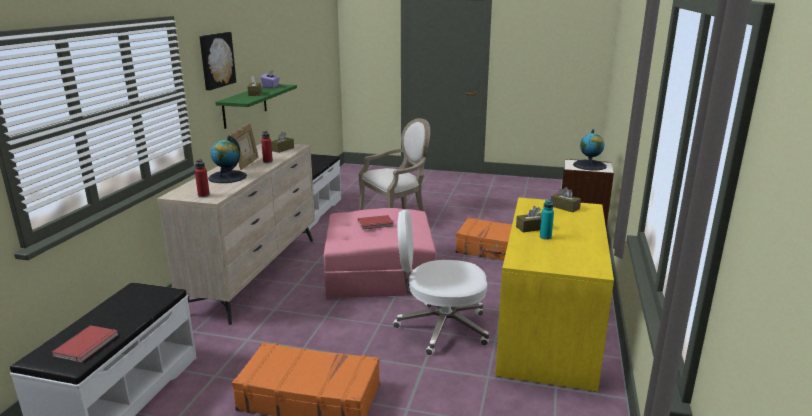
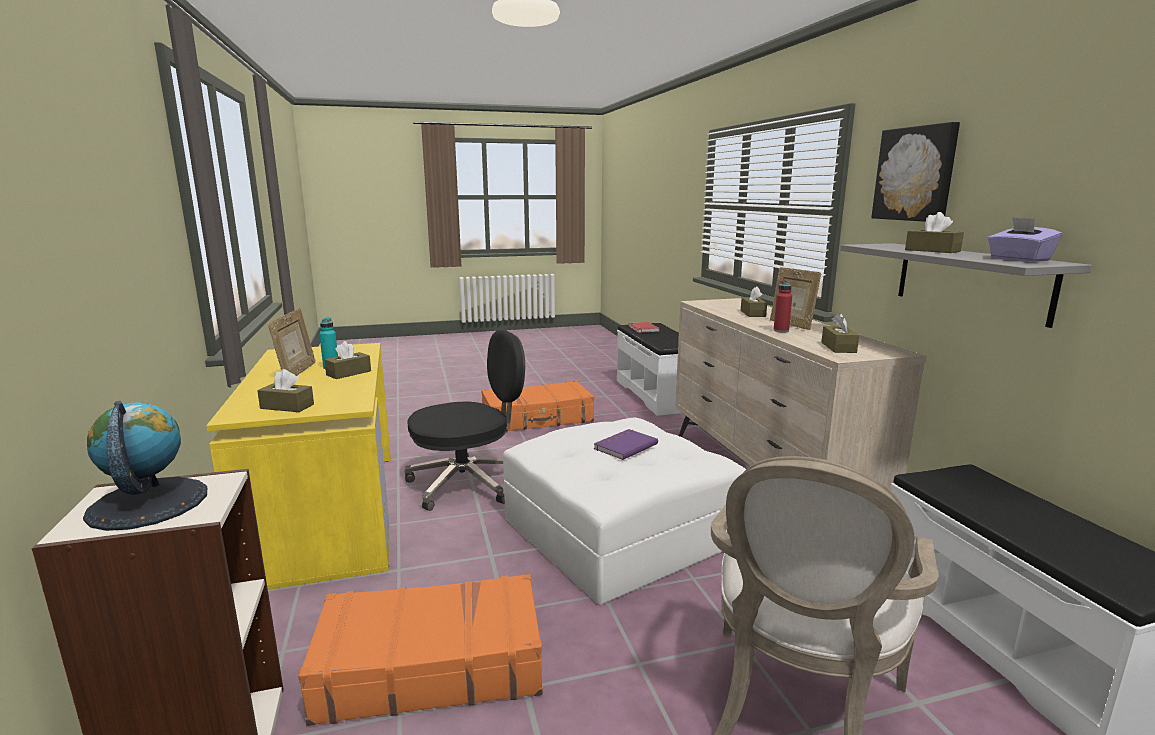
camera: 150 degrees right, 5 degrees down
(203, 195) = (712, 302): red bottle -> none
(227, 177) = (753, 313): globe -> brown tissue box
(245, 105) = (970, 281): green shelf -> grey shelf
(376, 224) = (624, 446): red book -> purple book
(379, 271) = (620, 531): pink ottoman -> white ottoman
(441, 328) = (468, 483): white office chair -> black office chair
(569, 235) = (297, 373): none -> picture frame

